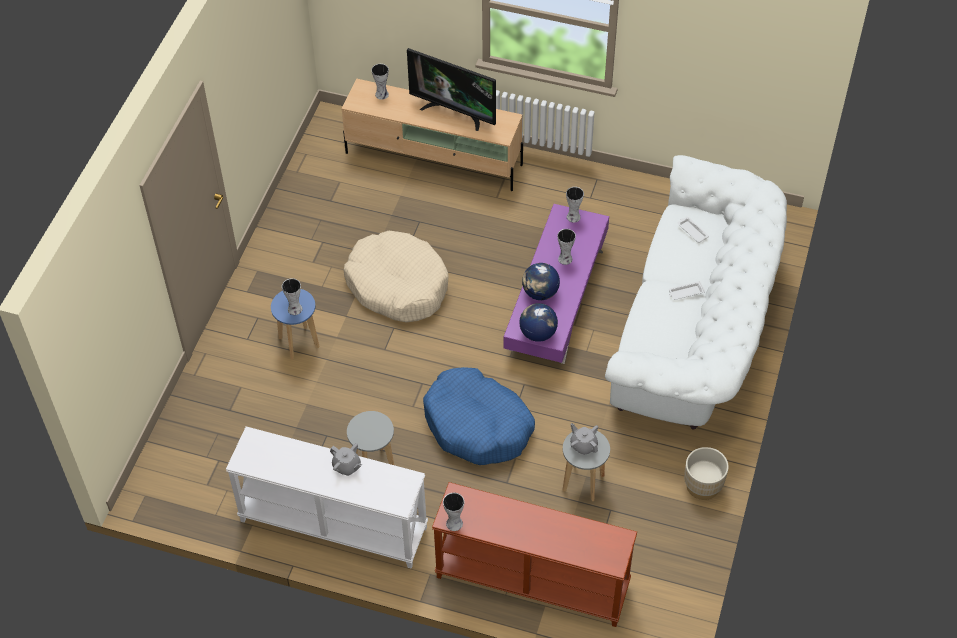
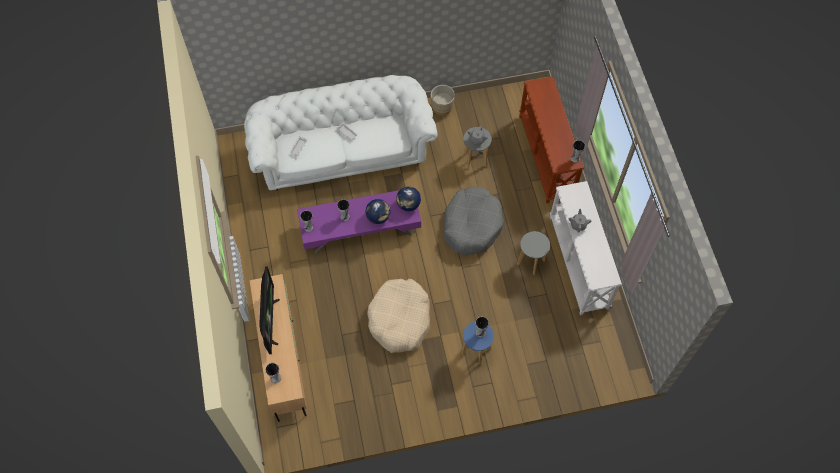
camera: 120 degrees left, 10 degrees up
(478, 425) = (472, 225): blue dog bed -> grey dog bed

